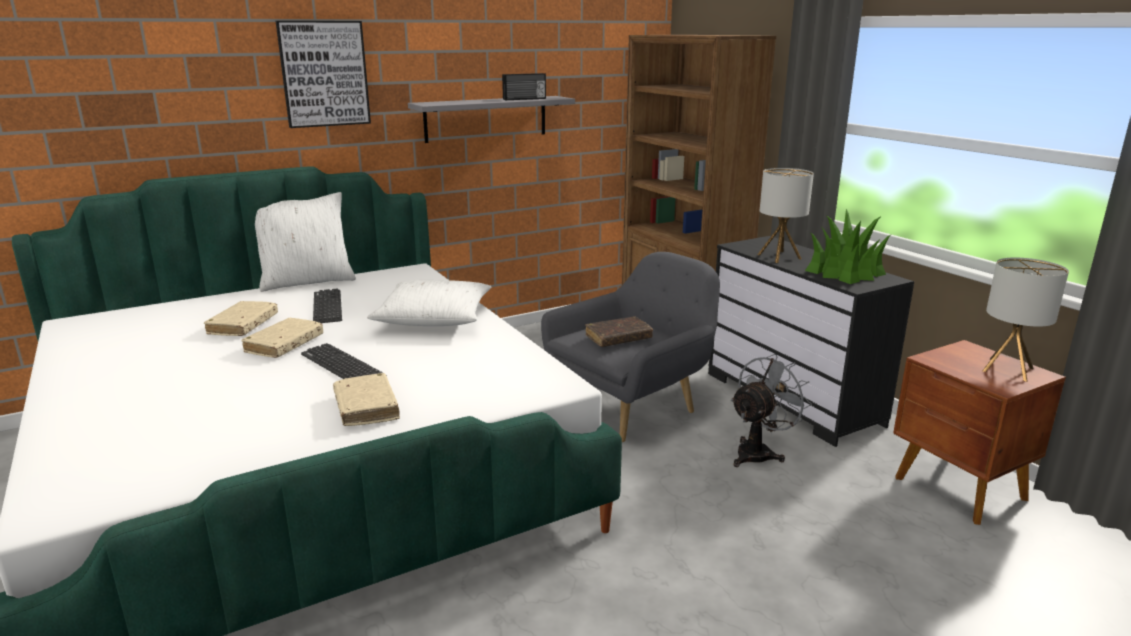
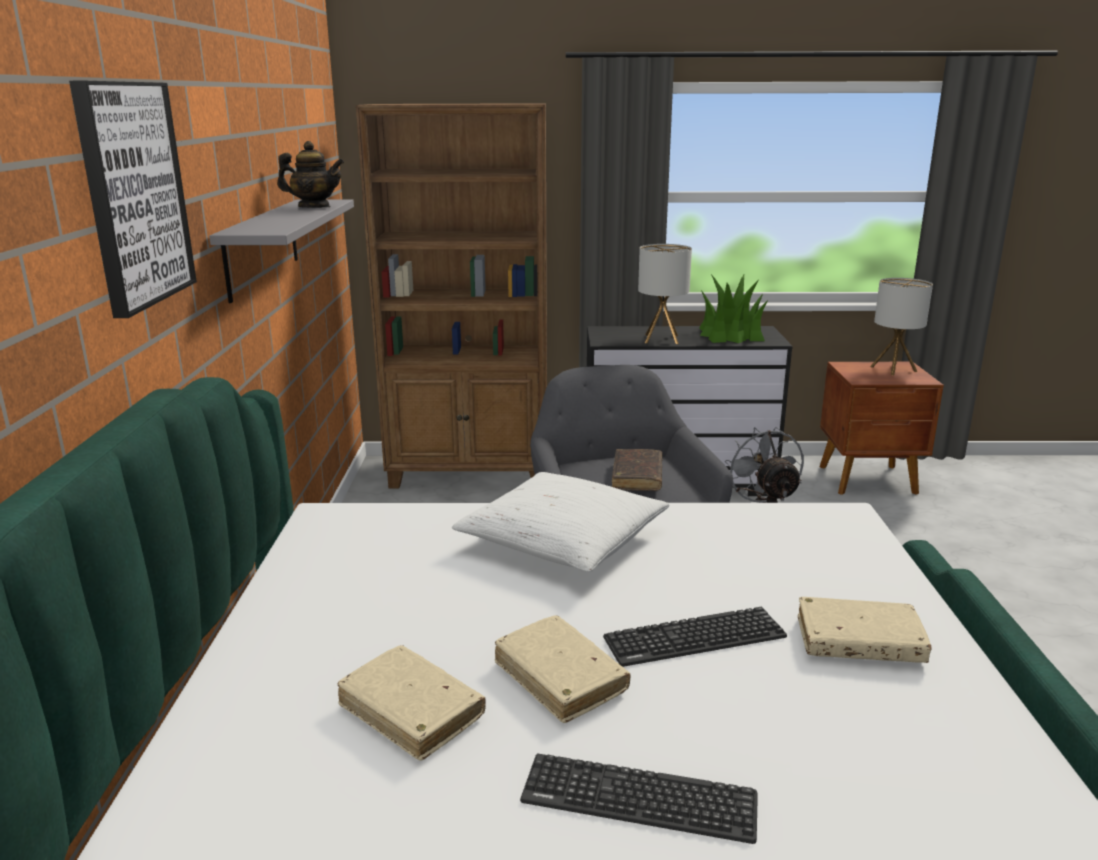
camera: 60 degrees left, 0 degrees up
(307, 281) = (239, 613): white pillow -> none
(327, 307) = (412, 613): keyboard -> keyboard (639, 798)
(524, 99) = (314, 207): radio -> teapot

